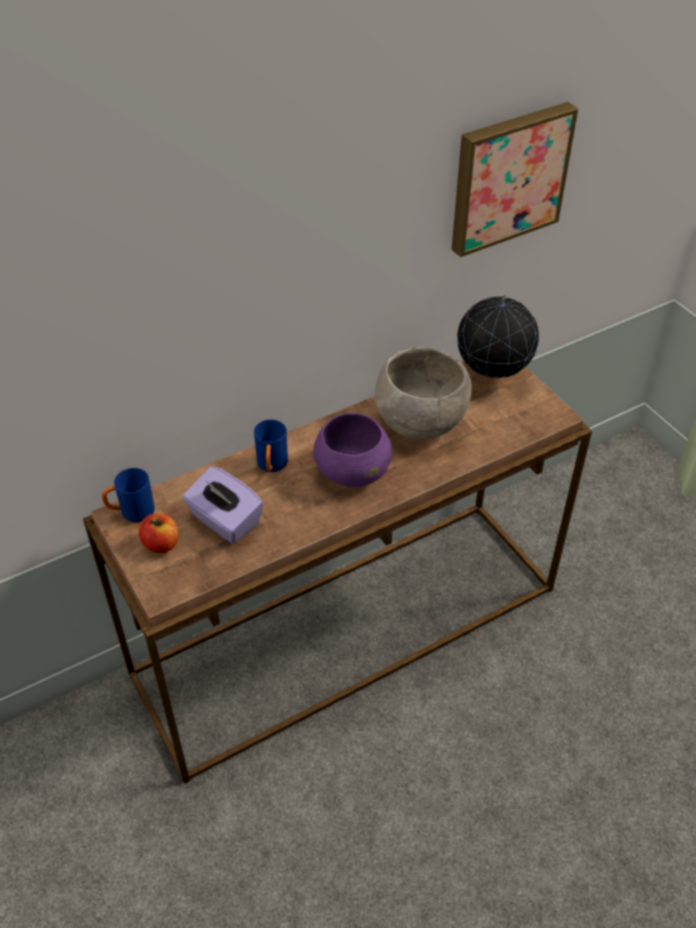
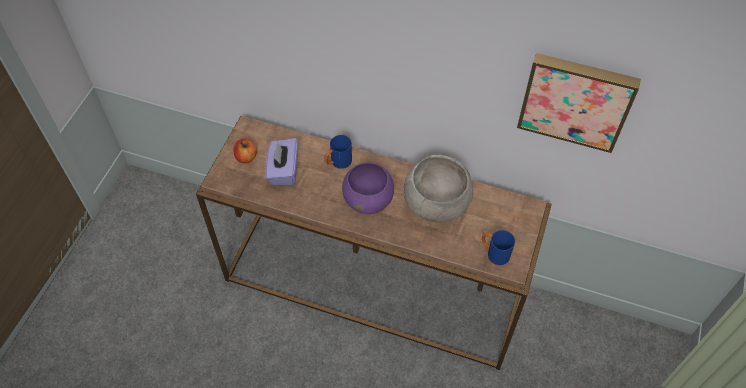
camera: 50 degrees right, 10 degrees up
(131, 512) = (254, 130): blue mug -> blue mug (494, 253)
(492, 377) = (511, 214): globe -> none

